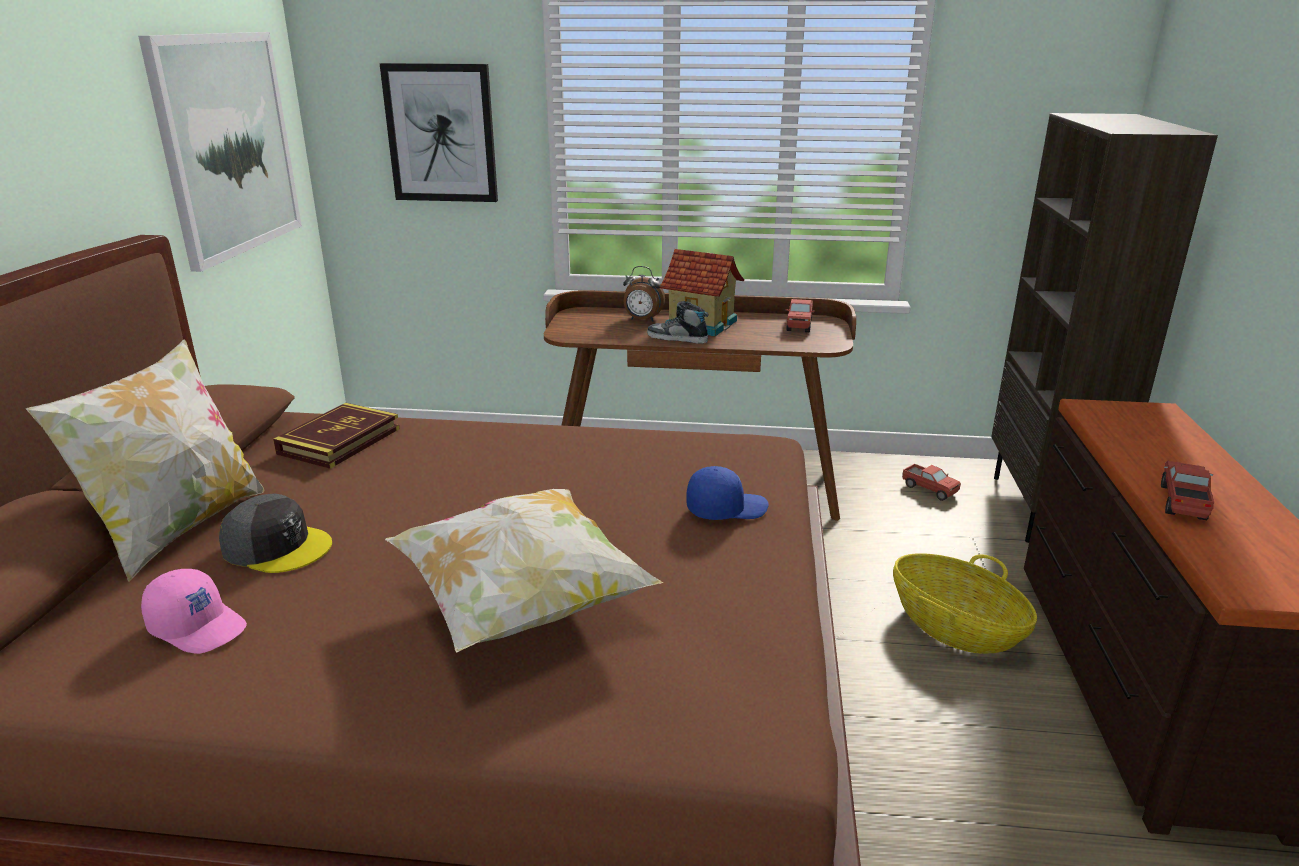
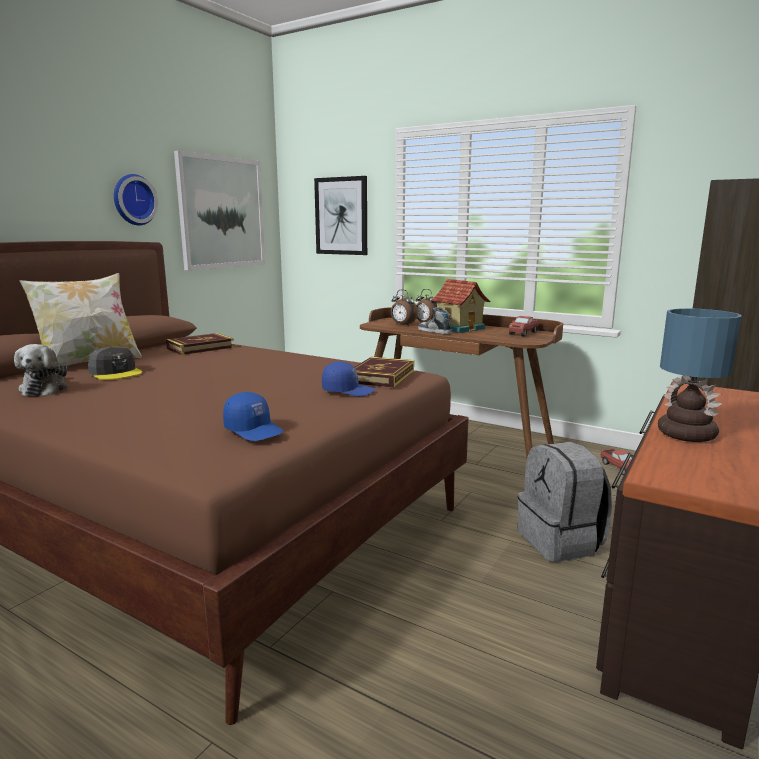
camera: 25 degrees right, 10 degrees down
(91, 154) = (133, 200): none -> wall clock
(199, 626) = (46, 389): pink cap -> plush toy
(522, 604) = (182, 403): pillow -> none
(611, 327) = (402, 325): none -> alarm clock
(726, 642) = (254, 430): none -> blue cap
(728, 462) = (381, 376): none -> book
(955, 627) = (561, 541): basket -> grey backpack
(1182, 503) = (684, 434): toy truck -> table lamp

